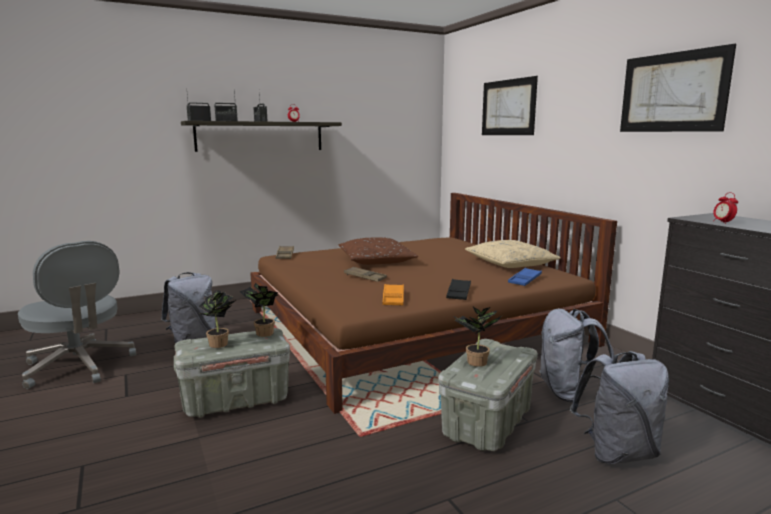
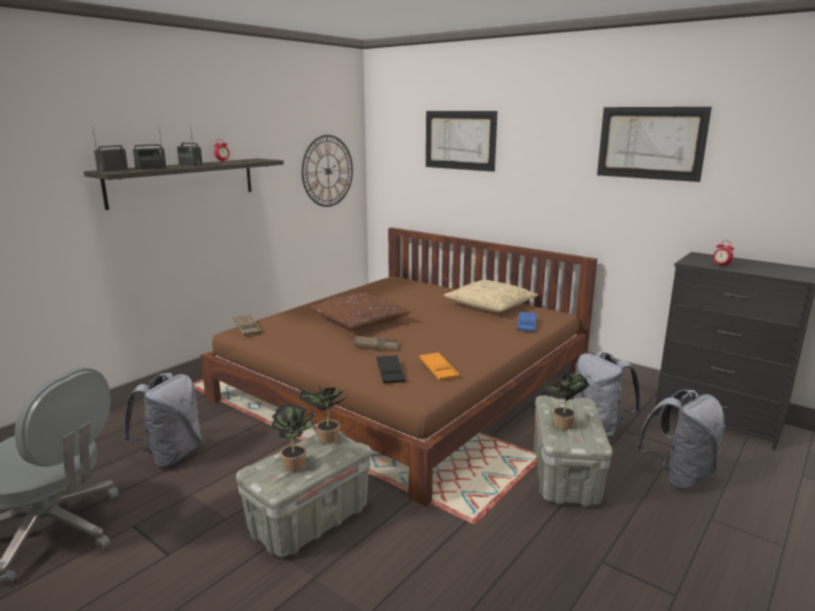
camera: 25 degrees left, 5 degrees up
(399, 139) = (328, 171): none -> wall clock
(458, 293) = (488, 351): black tray -> black tray (390, 373)

